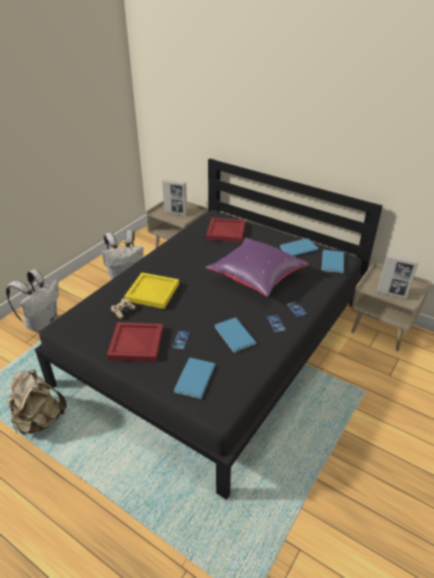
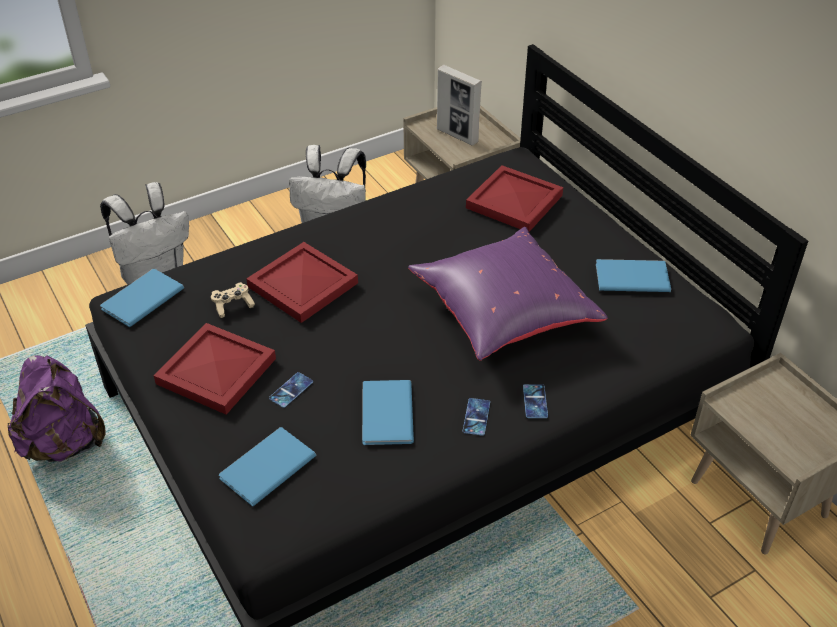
camera: 25 degrees right, 5 degrees up
(39, 420) = (64, 443): beige backpack -> purple backpack
(152, 291) = (303, 284): yellow tray -> red tray
(331, 262) = (677, 327): blue book -> blue book (140, 299)
(392, 294) = (771, 434): picture frame -> none

